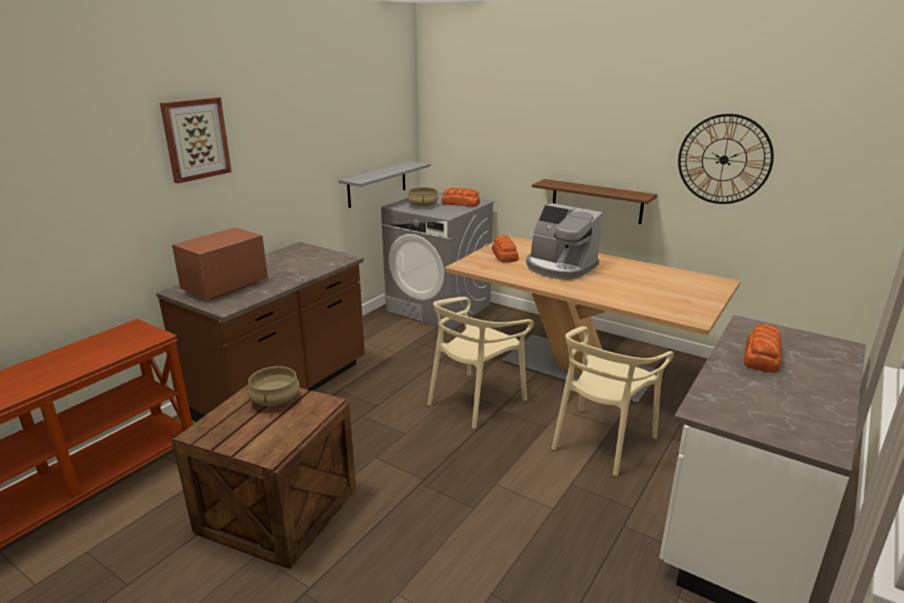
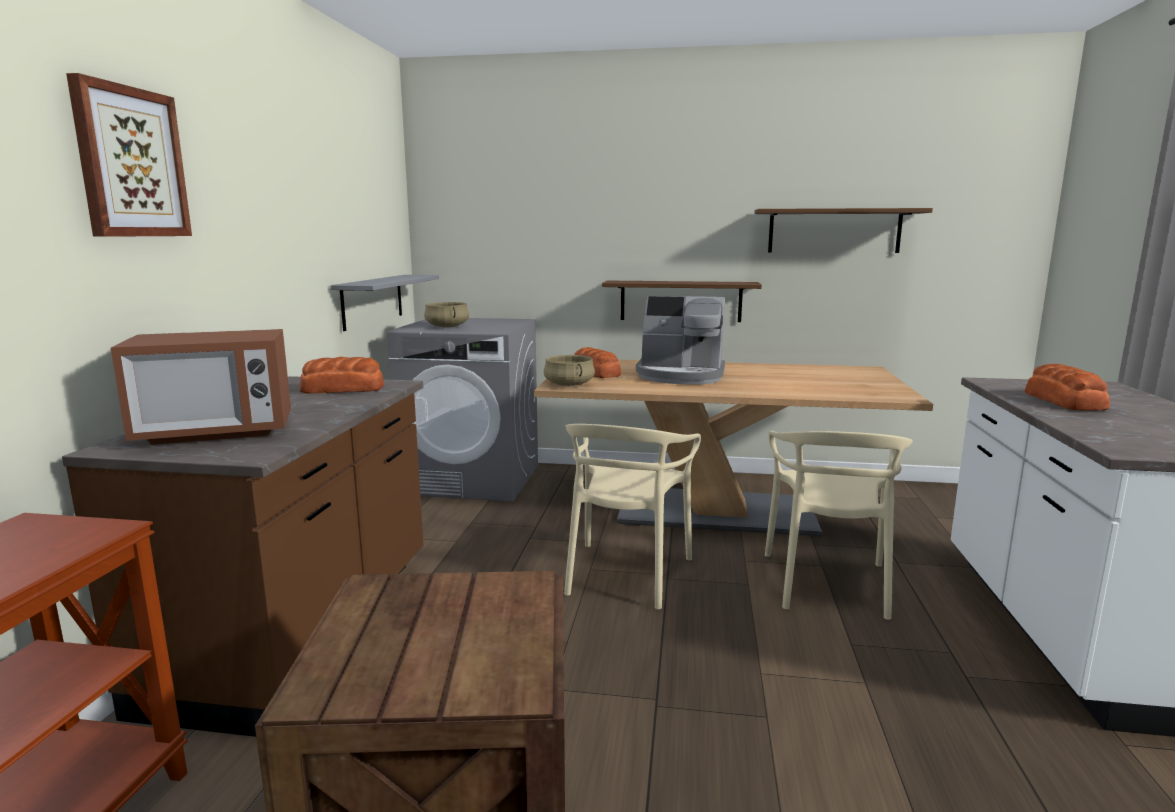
camera: 25 degrees left, 10 degrees down
(225, 287) = (216, 432): microwave -> microwave turned 120 degrees counterclockwise
(275, 399) = (424, 599): beige cooking pot -> beige cooking pot (568, 384)
(460, 203) = (495, 322): bread -> bread (342, 389)
(724, 159) = (834, 231): wall clock -> brown shelf

